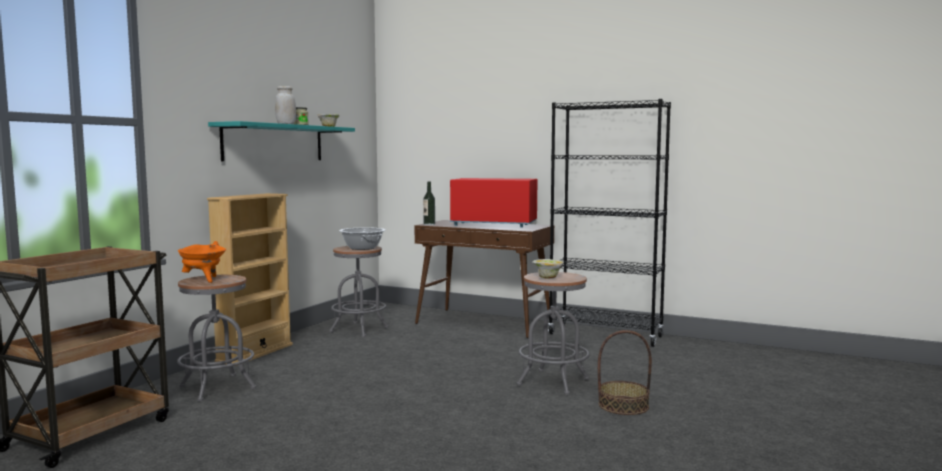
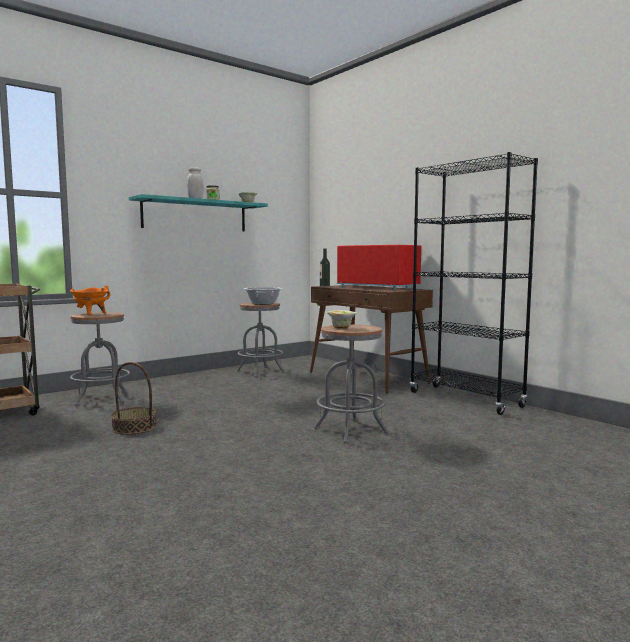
camera: 25 degrees right, 0 degrees up
(255, 353) = (163, 379): beige bookcase -> none
(623, 405) = (384, 461): basket -> basket (134, 427)

